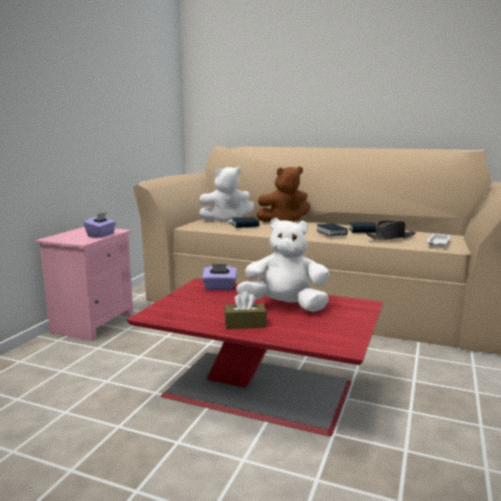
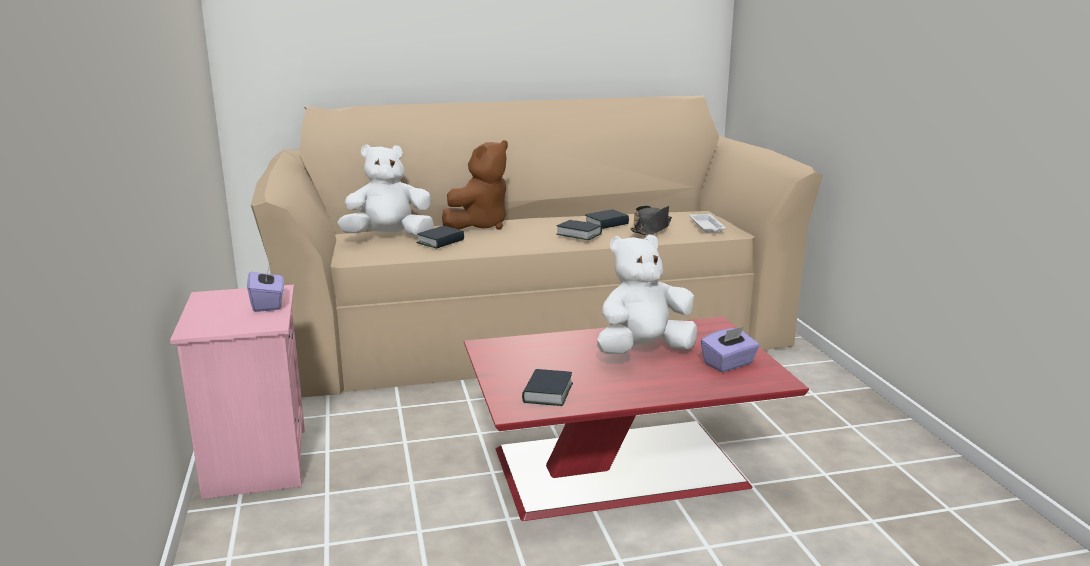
camera: 35 degrees left, 5 degrees up
(183, 312) = (547, 393): none -> book
(220, 288) = (524, 346): purple tissue box -> purple tissue box (729, 364)
(226, 221) = (388, 237): white plush toy -> white plush toy turned 150 degrees counterclockwise
(245, 324) = (642, 385): brown tissue box -> none

